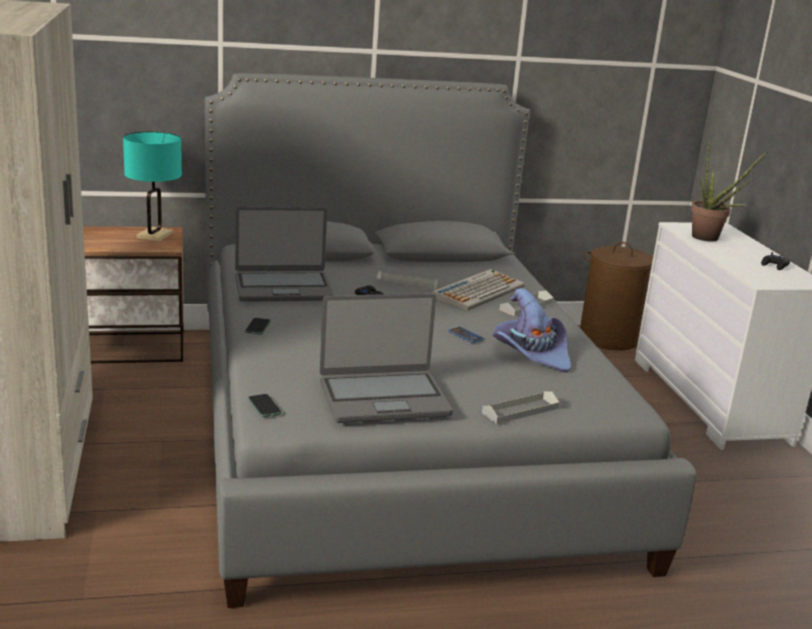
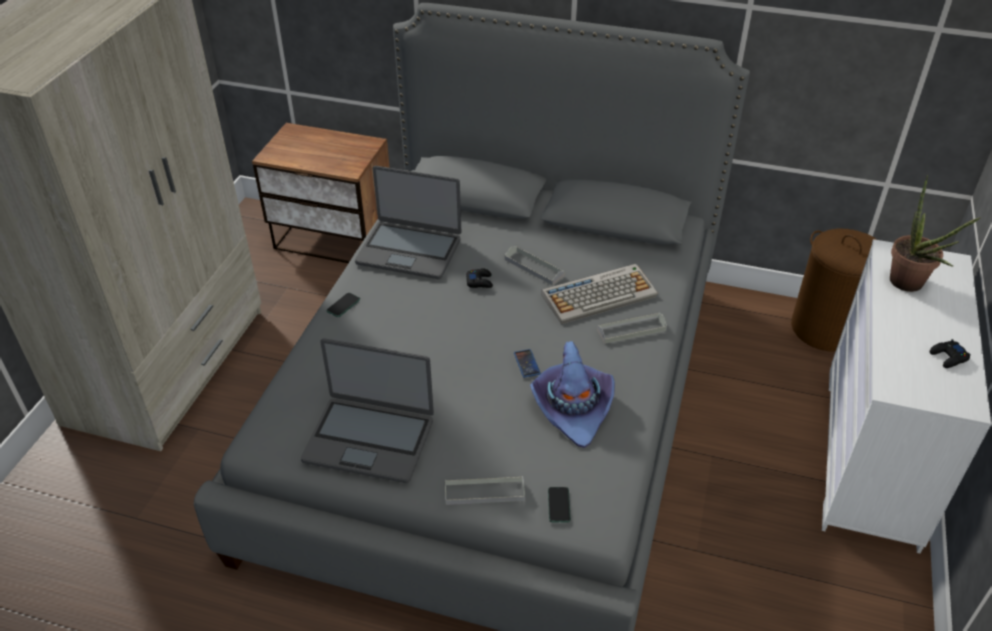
camera: 30 degrees right, 20 degrees up
(154, 235) = (352, 149): turquoise table lamp -> none
(264, 406) = (265, 420): phone -> phone (559, 505)

